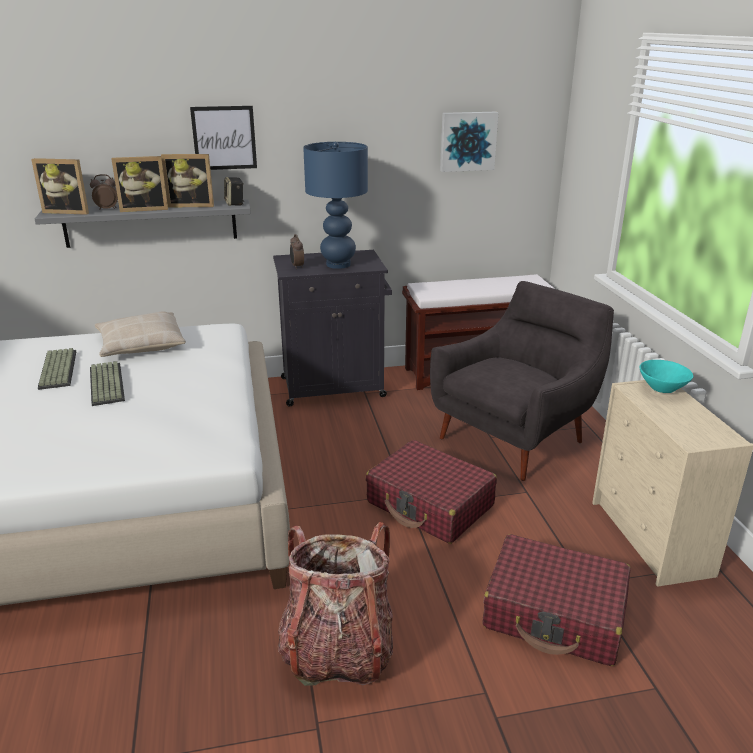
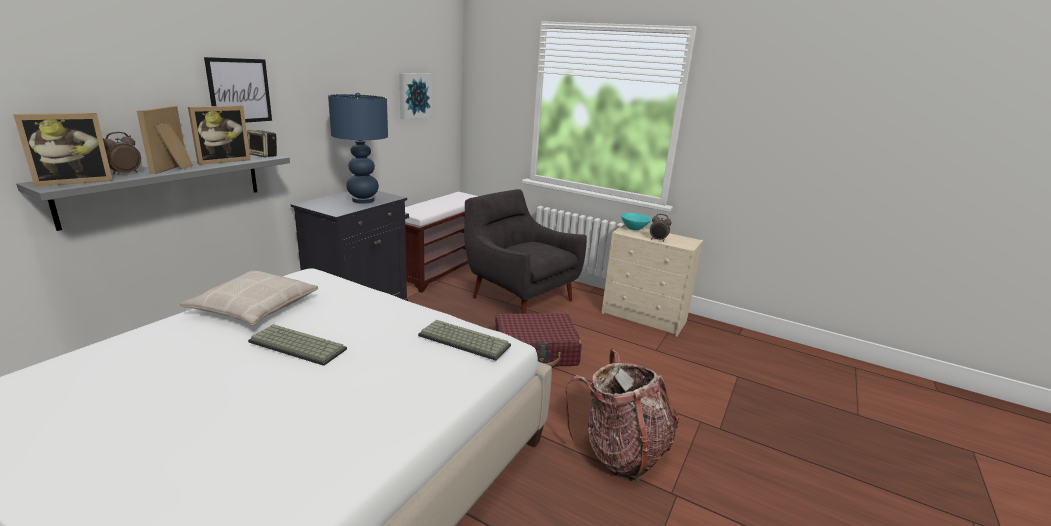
camera: 50 degrees left, 5 degrees down
(56, 369) = (204, 357): keyboard -> keyboard (462, 341)
(144, 209) = (175, 168): picture frame -> picture frame turned 150 degrees clockwise
(297, 267) = (333, 207): alarm clock -> alarm clock (658, 240)
(515, 437) = (519, 297): grey armchair -> grey armchair turned 45 degrees counterclockwise
(555, 614) = (666, 370): red suitcase -> none

